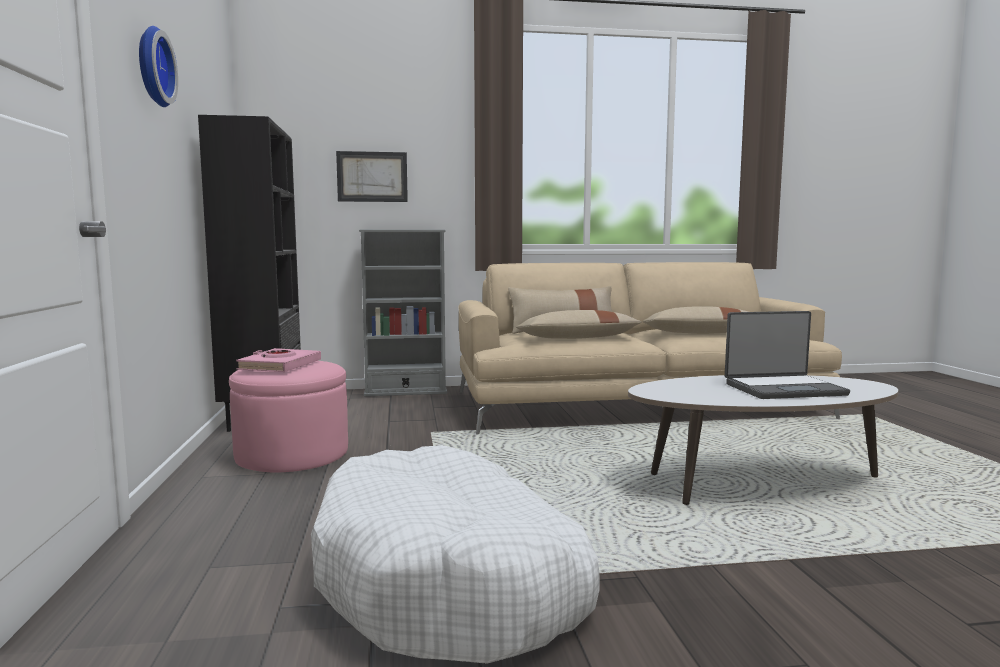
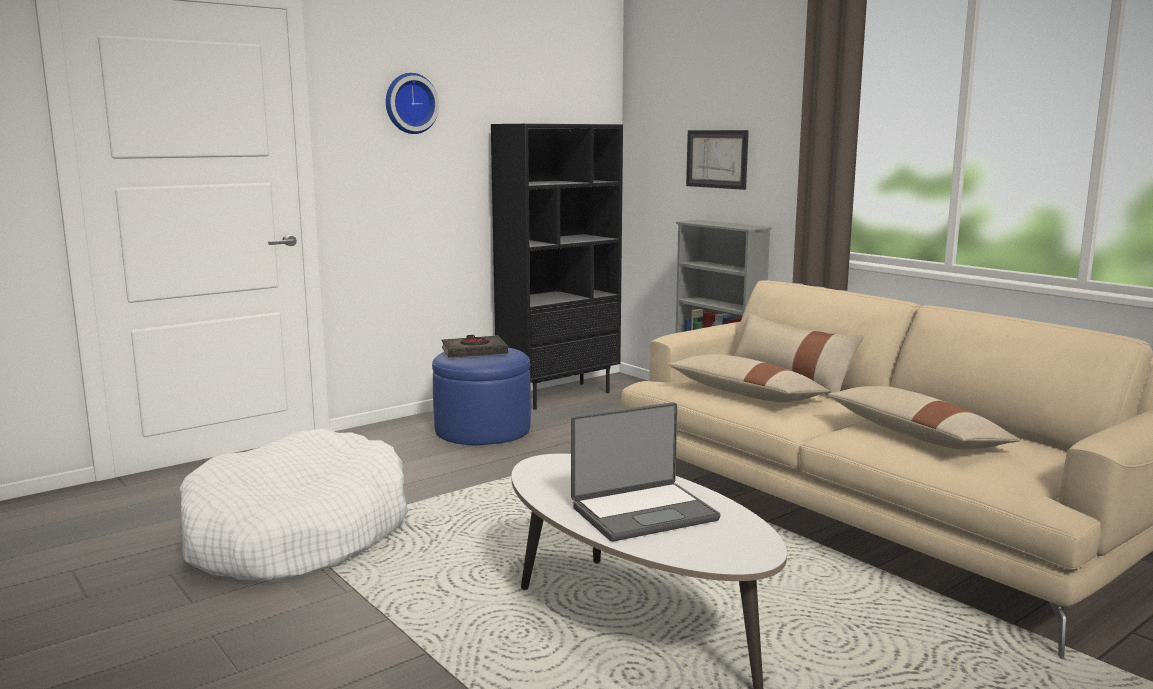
camera: 60 degrees right, 5 degrees up
(280, 366) = (474, 352): pink book -> black book
(292, 454) = (483, 430): pink ottoman -> blue ottoman
(783, 389) = (643, 512): laptop -> laptop turned 75 degrees counterclockwise

